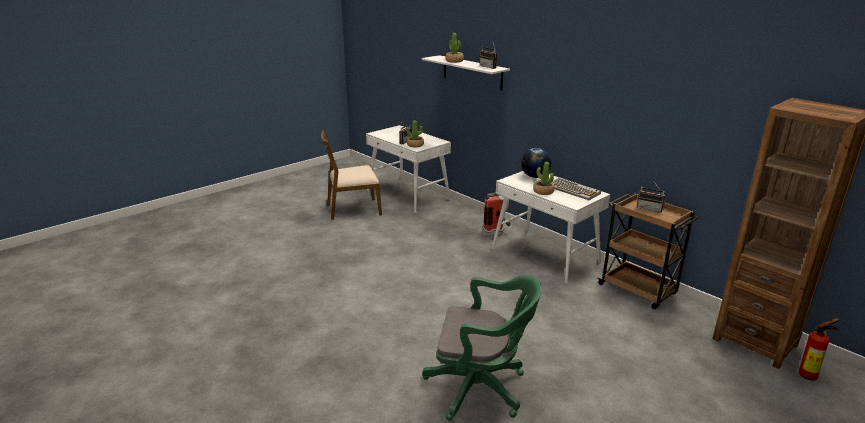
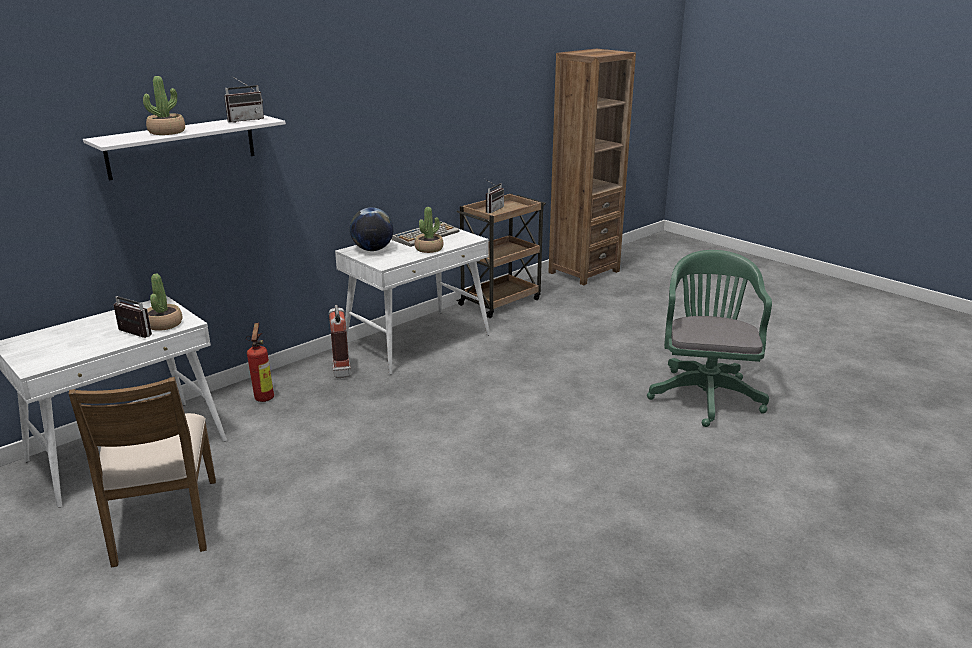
camera: 90 degrees left, 0 degrees up
(810, 376) = (624, 264): fire extinguisher -> fire extinguisher (265, 396)

